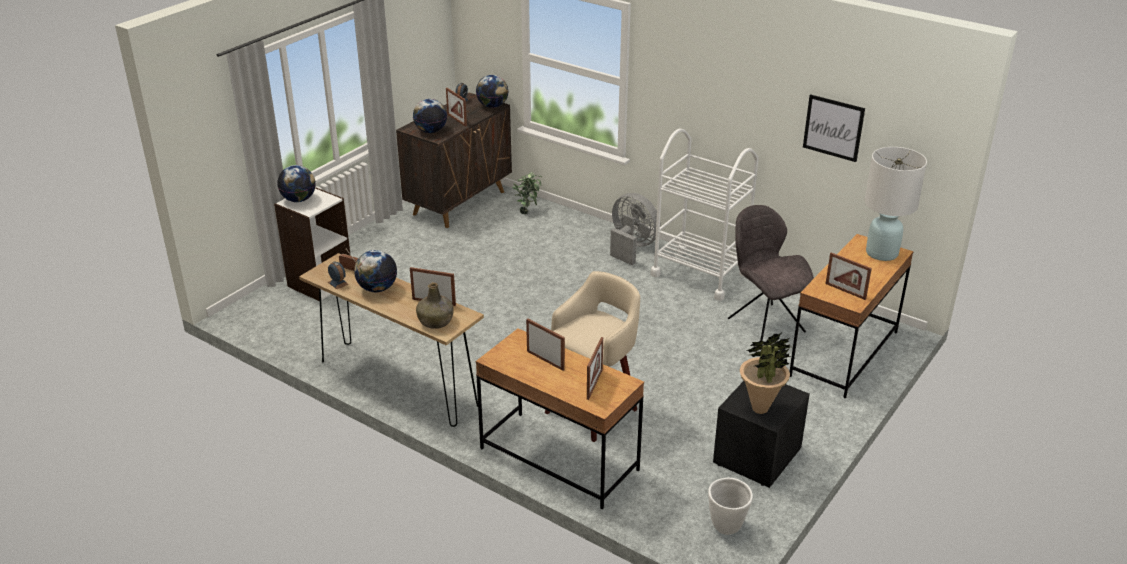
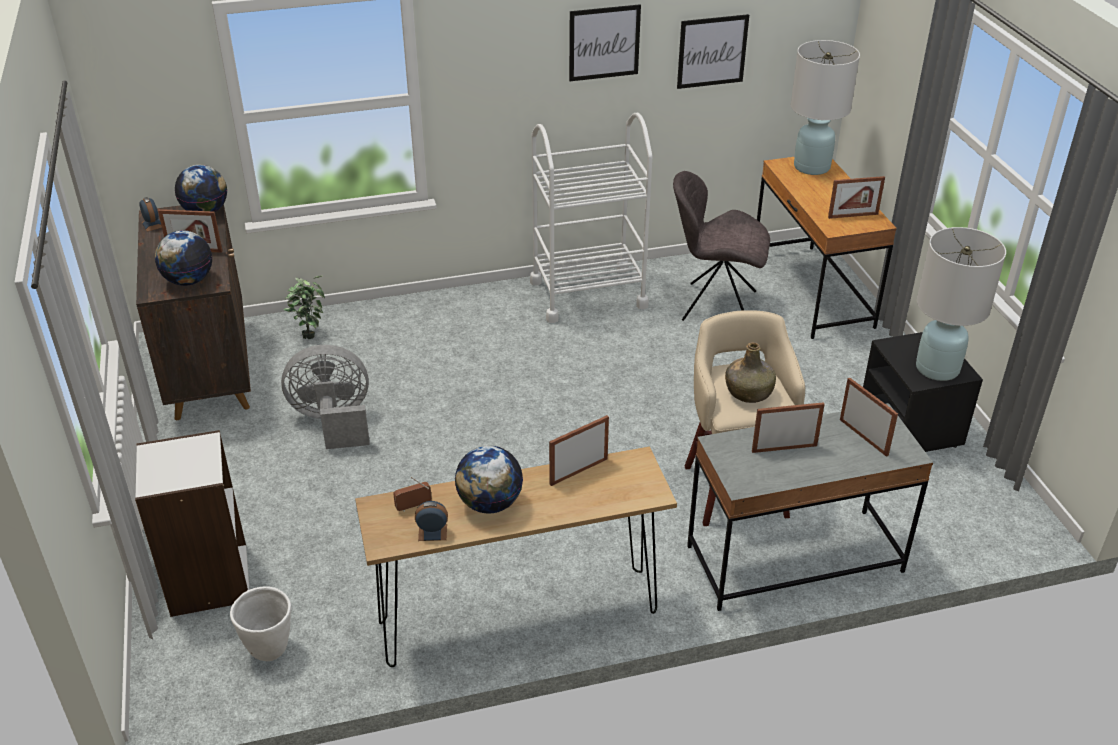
camera: 50 degrees left, 5 degrees up
(299, 200) = (161, 471): globe -> none
(436, 321) = (623, 489): green bottle -> green bottle (749, 392)
(558, 459) = (794, 559): brown desk -> grey desk
(631, 247) = (483, 306): grey fan -> grey fan (333, 422)
(726, 526) = (997, 503): white planter -> white planter (270, 649)
(751, 90) = (604, 42): none -> picture
(760, 408) = (937, 368): potted plant -> white table lamp

